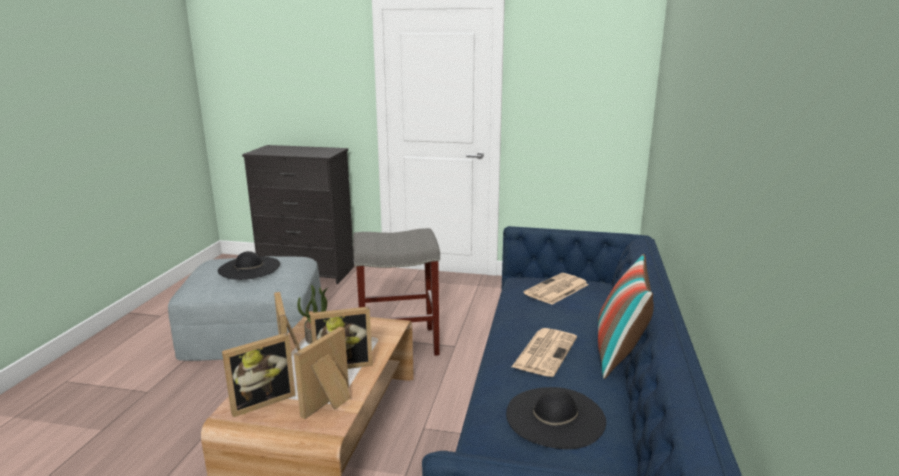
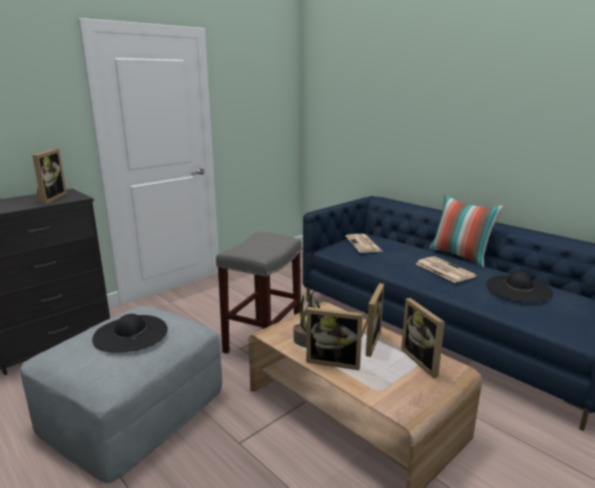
camera: 55 degrees left, 0 degrees up
(261, 400) = (394, 391): picture frame -> picture frame (49, 198)

